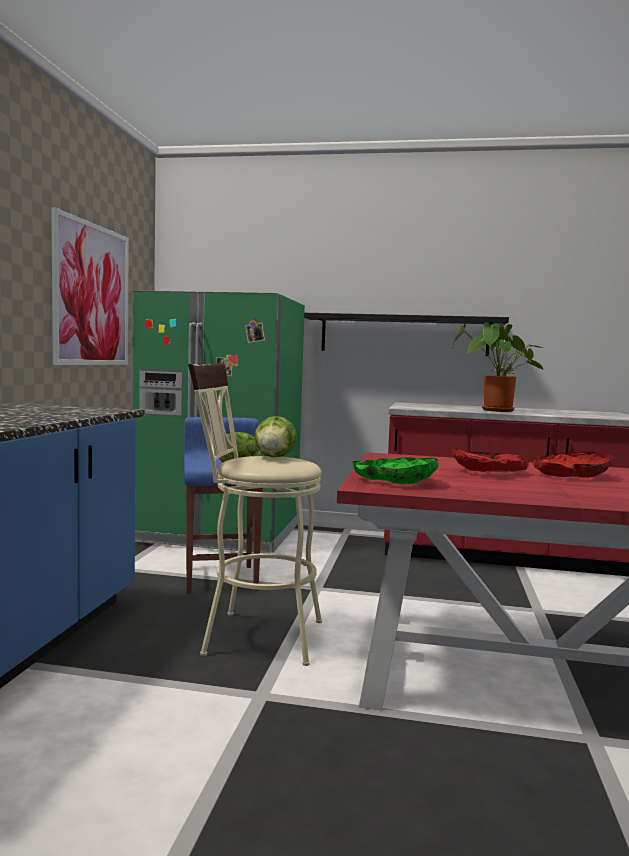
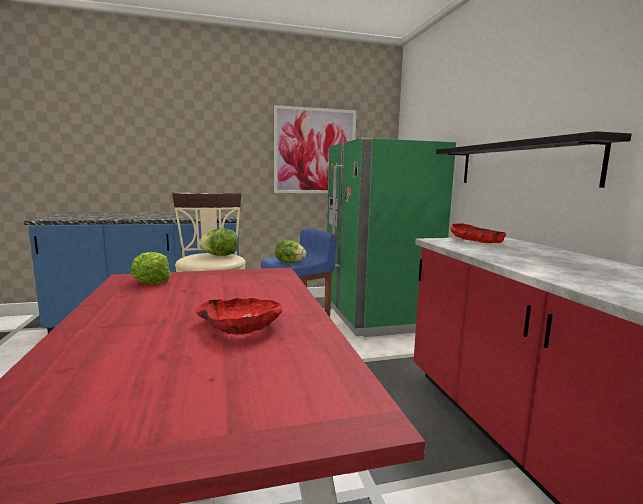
camera: 65 degrees right, 5 degrees up
(396, 481) = (151, 281): green bowl -> lettuce
(488, 472) = (225, 299): red bowl -> red bowl (475, 241)
(496, 411) = (515, 258): potted plant -> none

